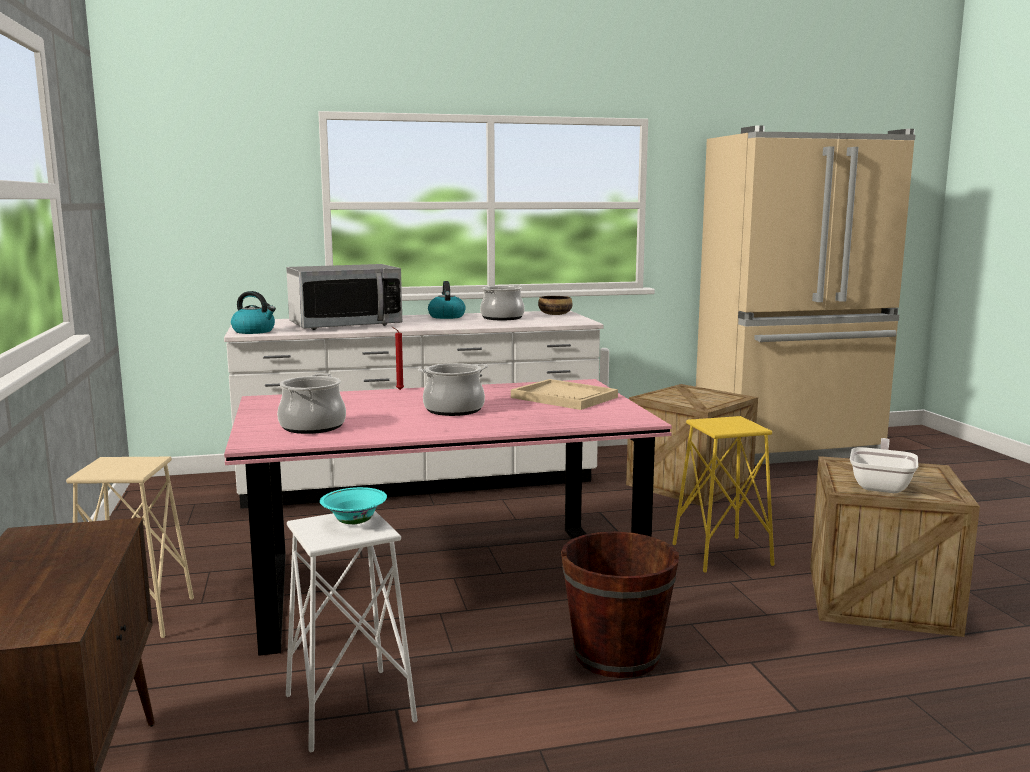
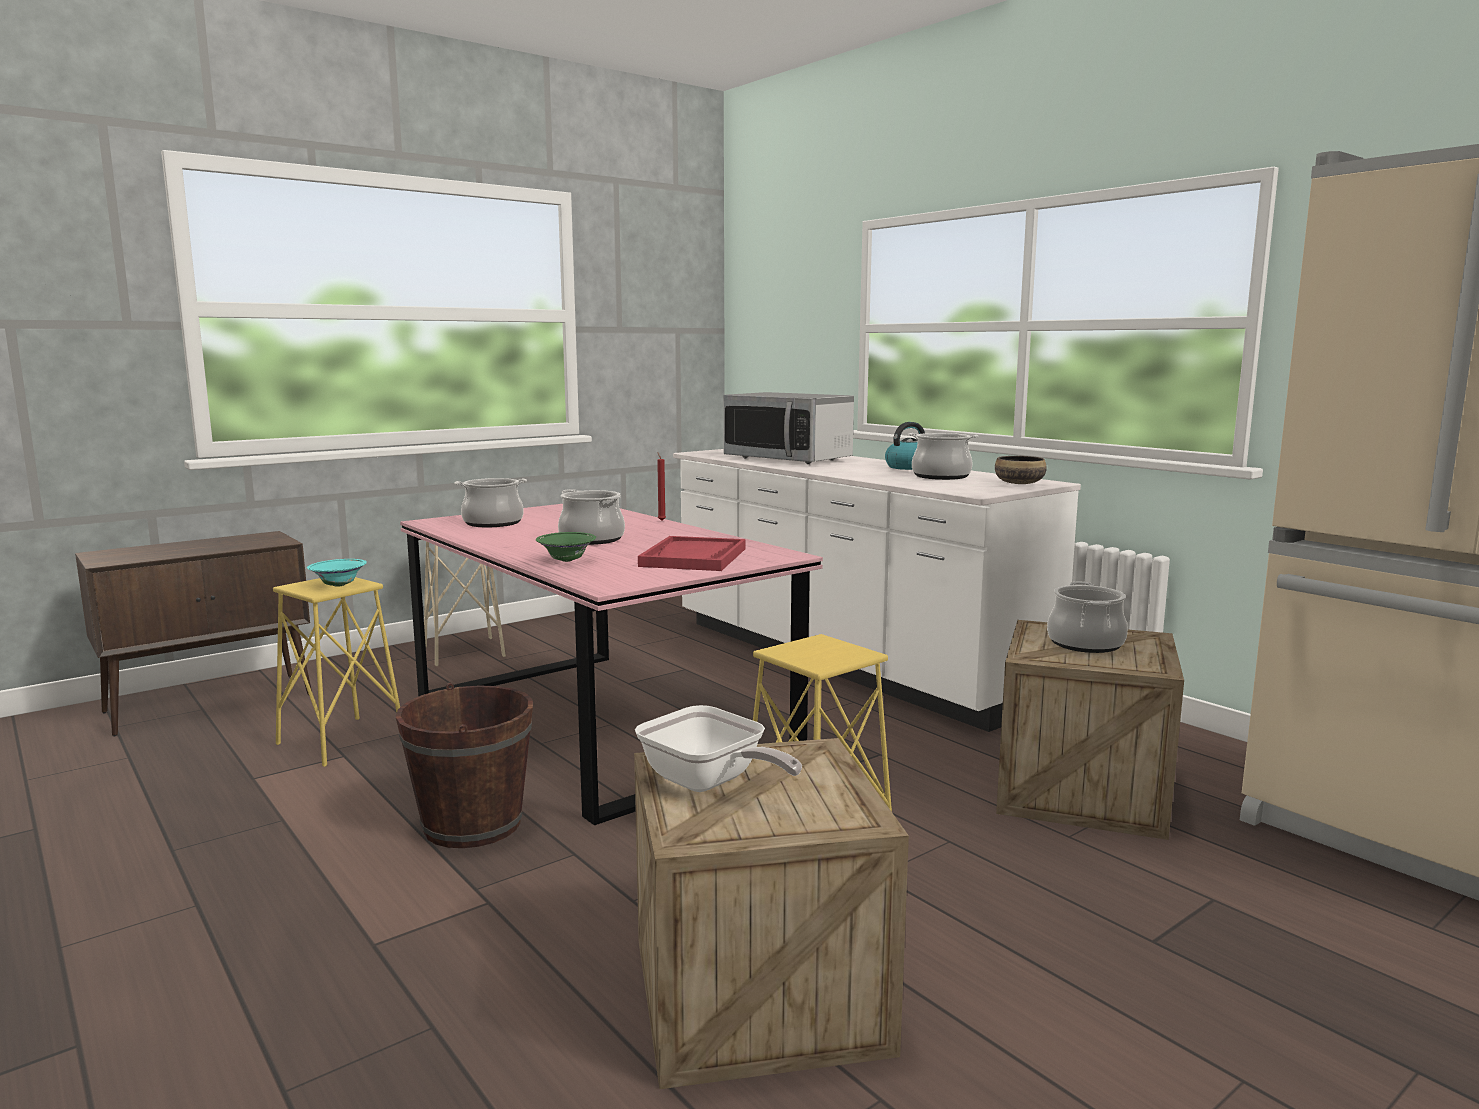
camera: 65 degrees right, 0 degrees up
(254, 331) = (710, 453): kettle -> none
(349, 709) = (341, 741): white stool -> yellow stool
(535, 421) = (567, 560): none -> green bowl
(564, 397) = (694, 557): beige tray -> red tray
(687, 397) = (1085, 643): none -> cooking pot
(882, 485) = (709, 783): frying pan -> frying pan turned 45 degrees clockwise

